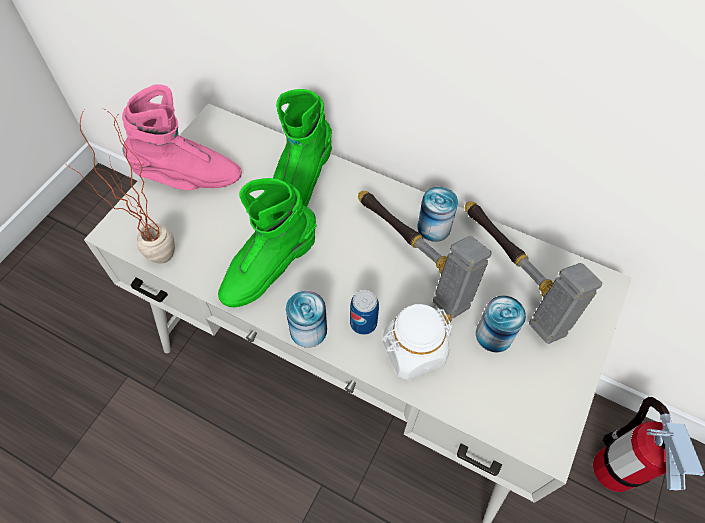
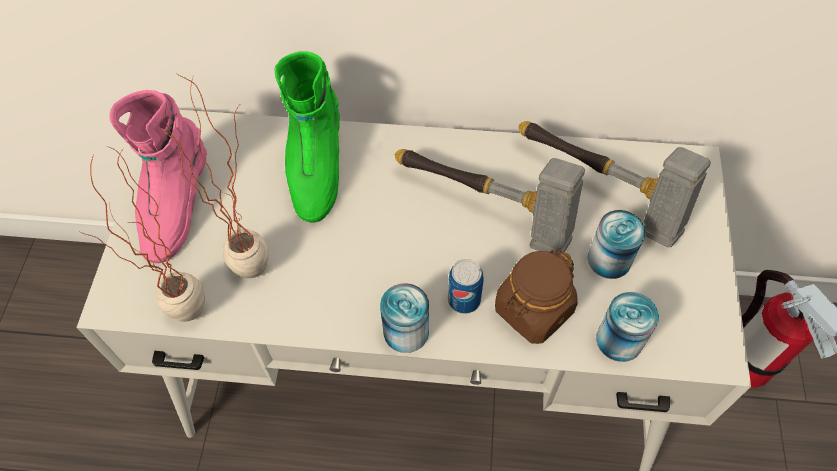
camera: 20 degrees left, 0 degrees up
(189, 178) = (175, 206): pink boot -> pink boot turned 120 degrees clockwise
(228, 235) = (258, 257): none -> potted plant
(268, 268) = (326, 278): green boot -> none
(413, 351) = (533, 310): white jar -> brown jar
(434, 227) = (491, 165): can -> can (619, 340)

